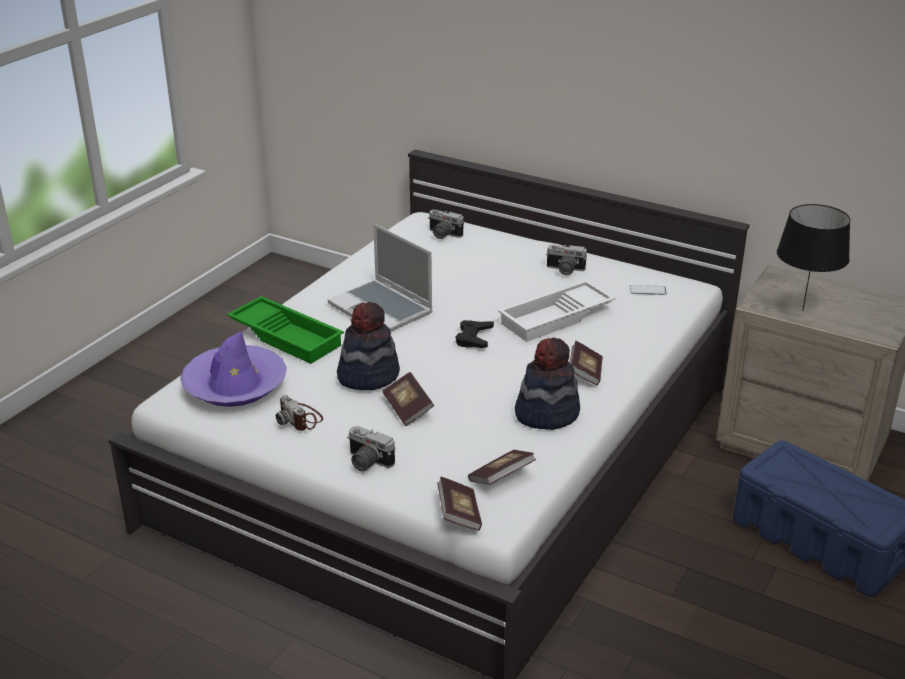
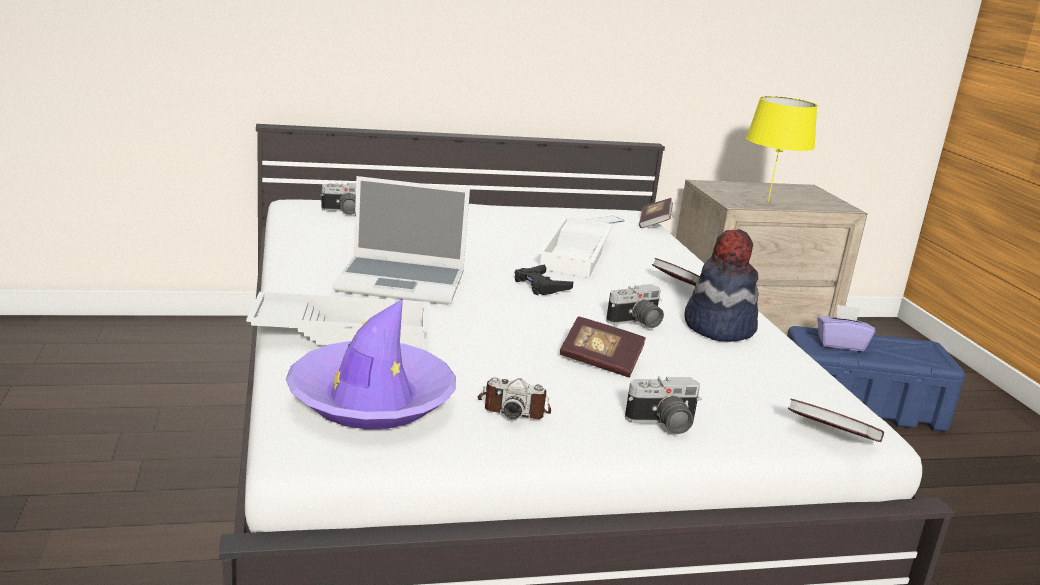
camera: 45 degrees left, 10 degrees down
(288, 336) = (343, 331): green tray -> white tray
(368, 375) = (505, 343): hat -> none
(501, 478) = (795, 391): book -> book (654, 223)
(564, 270) = (512, 219): camera -> camera (637, 323)
(796, 472) = (840, 344): none -> purple tissue box
(803, 310) = (767, 201): black table lamp -> yellow table lamp

